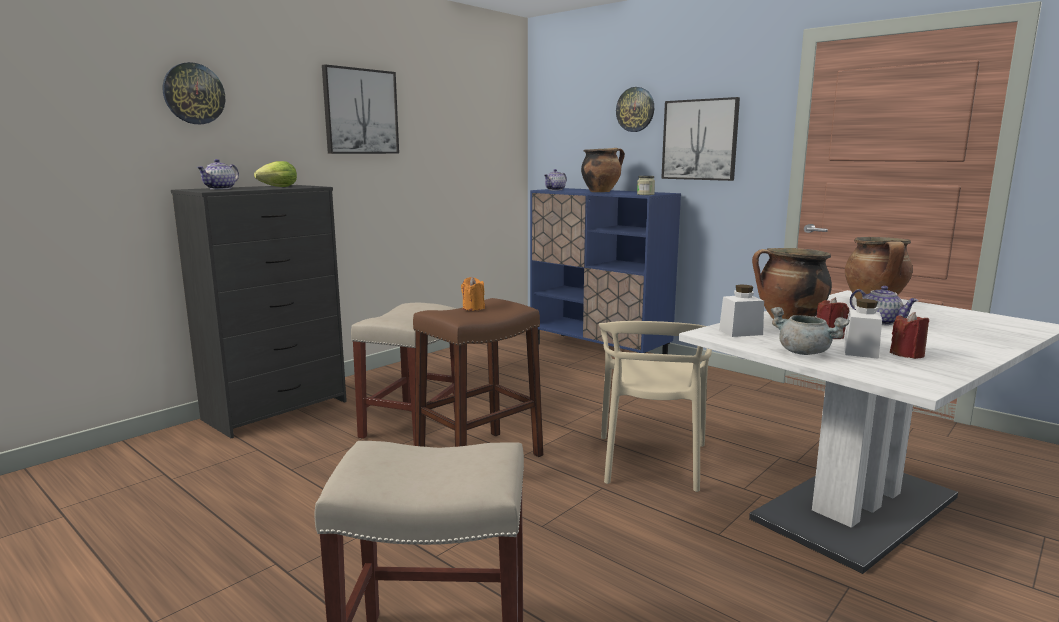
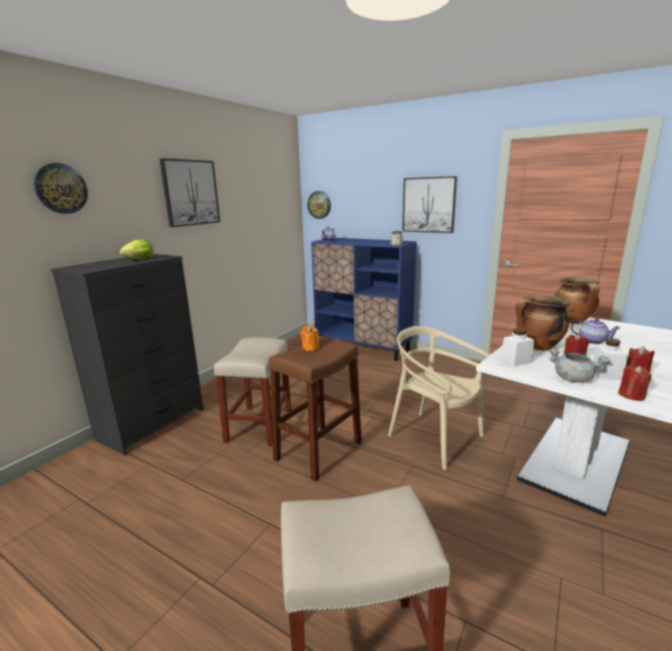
camera: 10 degrees left, 5 degrees up
(220, 189) = (94, 265): teapot -> none
(601, 192) = (362, 242): cooking pot -> none
(635, 109) = (381, 183): wall clock -> wall clock (319, 205)
(651, 461) = (435, 438): beige chair -> beige chair turned 135 degrees clockwise
(873, 371) = (631, 395): none -> red candle

